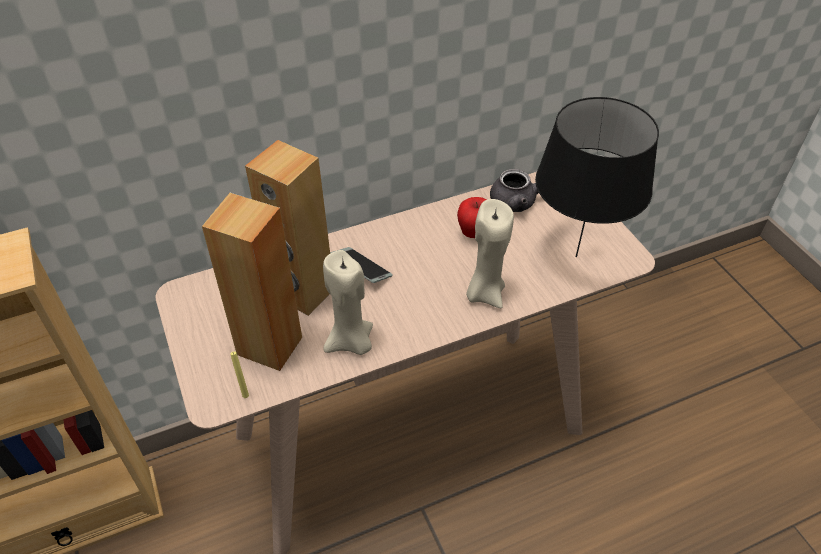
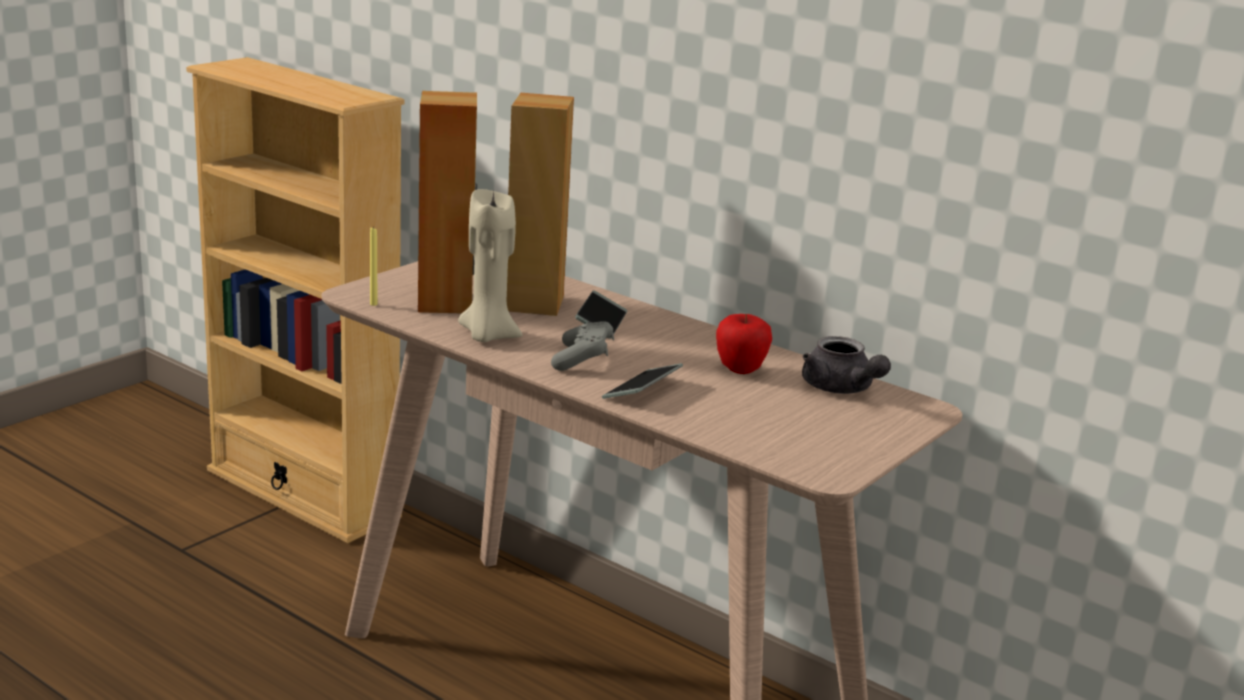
camera: 60 degrees right, 25 degrees down
(421, 304) = (583, 360): none -> grey game controller
(484, 293) = (642, 390): beige candle -> phone
(575, 255) = (781, 436): black table lamp -> none

